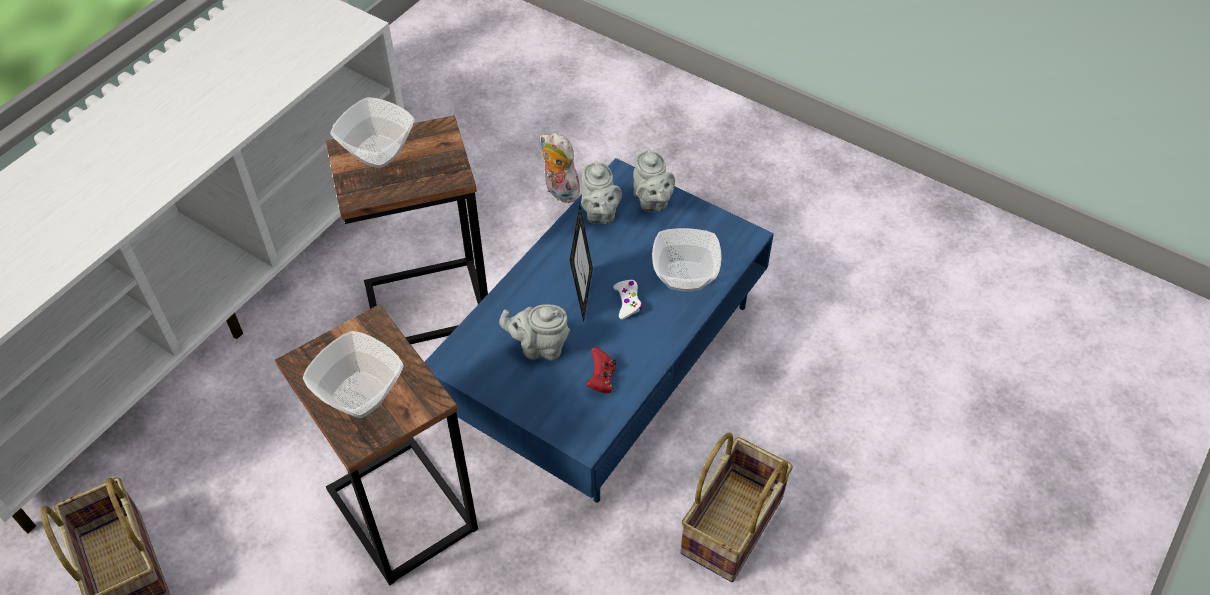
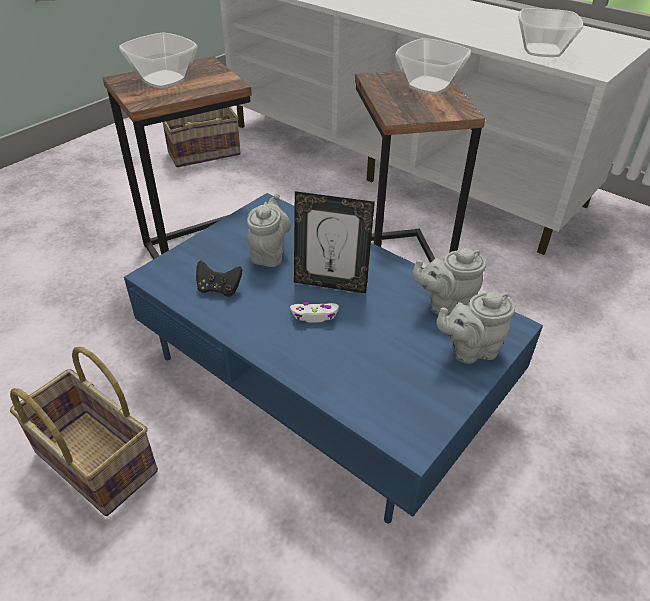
camera: 95 degrees right, 10 degrees down
(559, 191) = (554, 357): plush toy -> none
(601, 379) = (219, 289): red game controller -> black game controller
(684, 275) = (348, 366): bowl -> bowl (543, 50)

